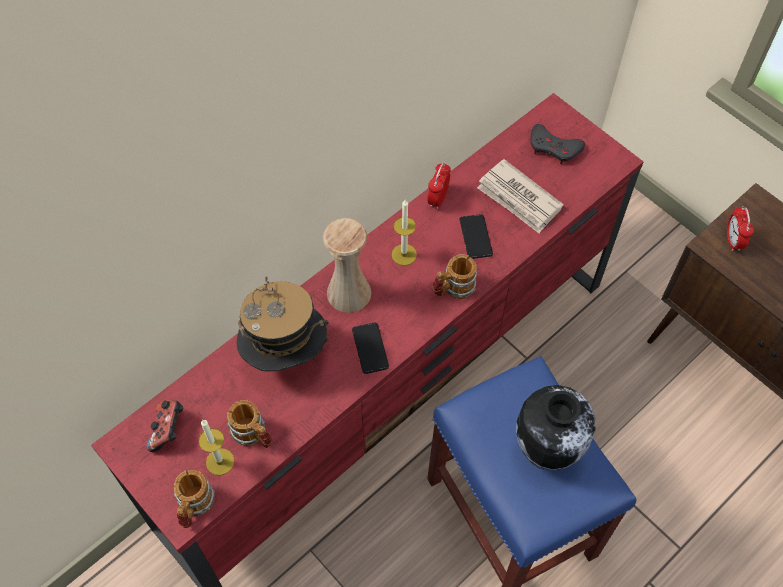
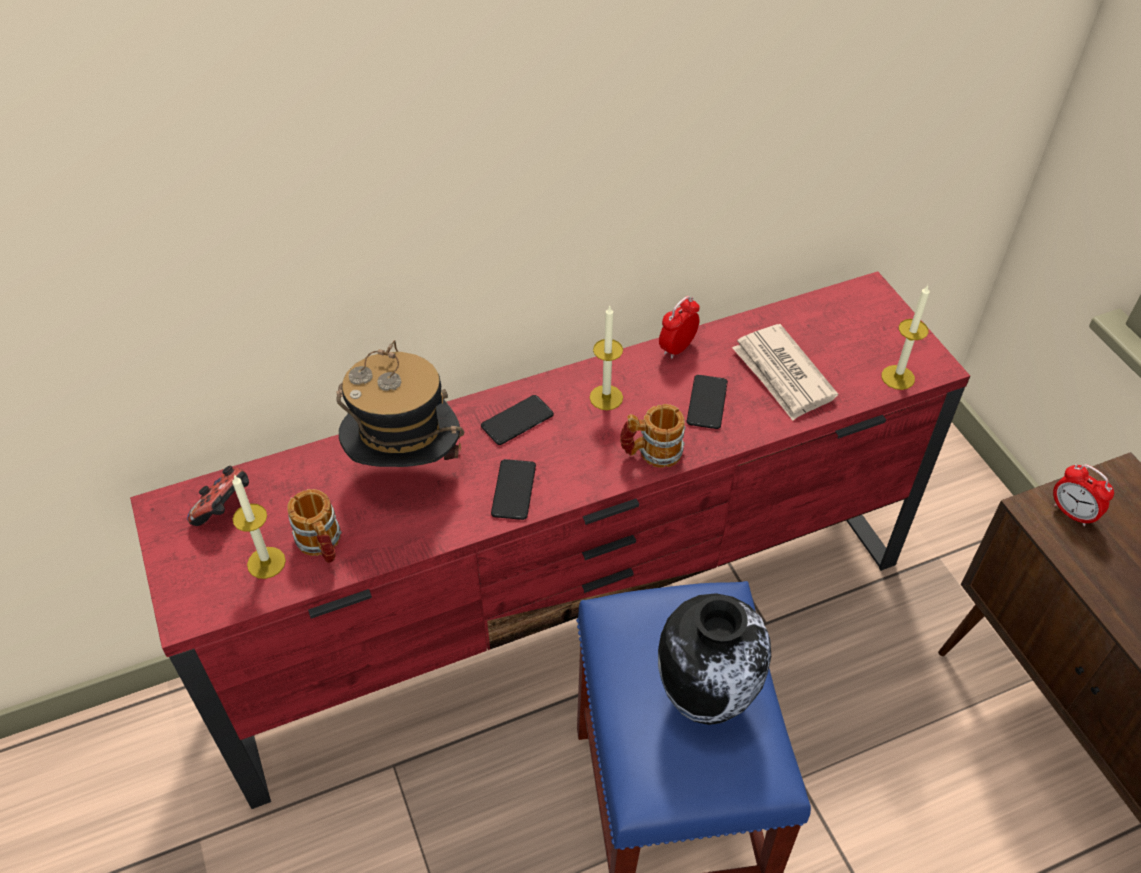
camera: 20 degrees right, 10 degrees down
(194, 507) = (209, 605): mug -> none
(349, 293) = (517, 421): beige vase -> phone
(554, 147) = (853, 330): grey game controller -> none
(596, 177) = (898, 377): none -> candle
(733, 241) = (1072, 513): alarm clock -> alarm clock turned 60 degrees counterclockwise

